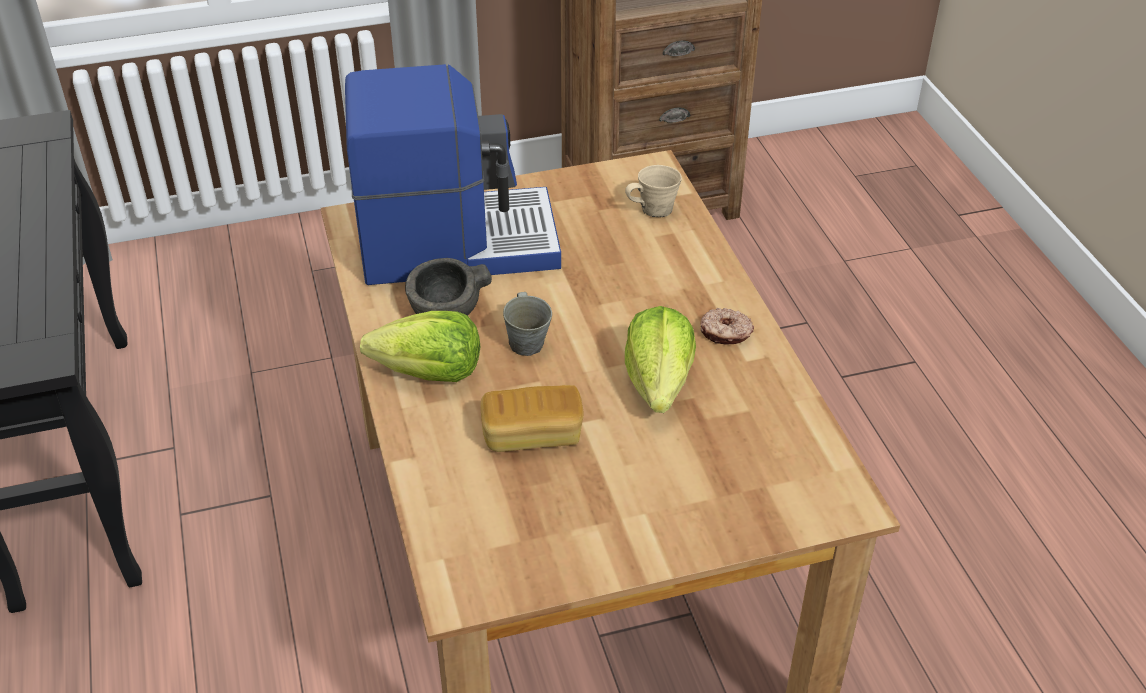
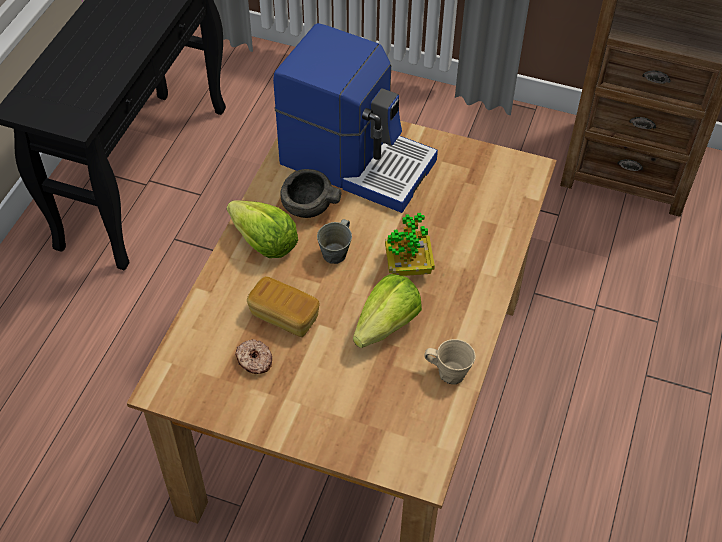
camera: 35 degrees right, 10 degrees up
(621, 315) = (408, 266): none -> potted plant
(654, 210) = (501, 200): beige mug -> beige mug (449, 372)
(725, 333) = (461, 314): donut -> donut (254, 361)

